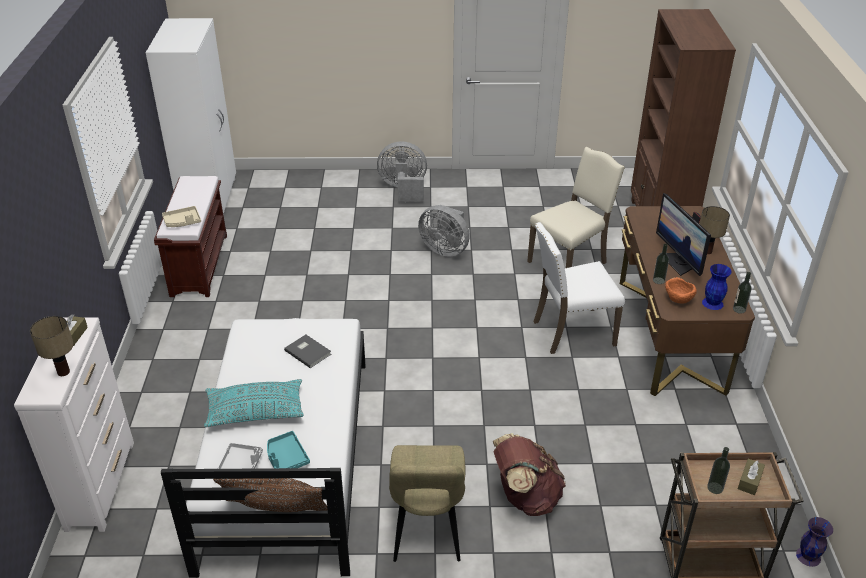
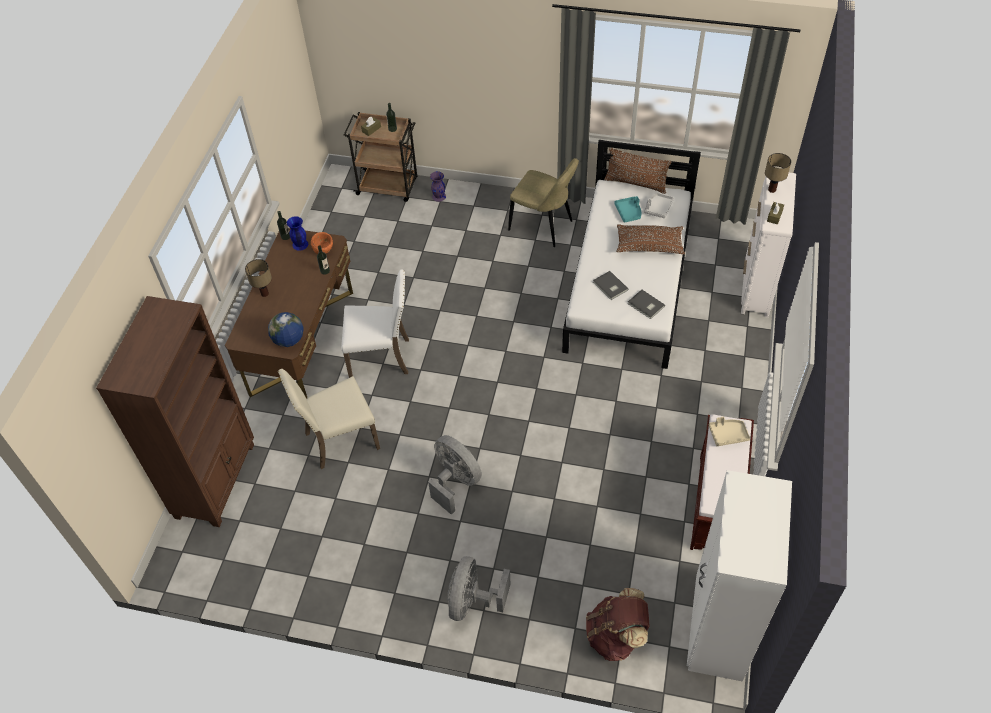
camera: 165 degrees left, 15 degrees up
(255, 411) = (649, 245): turquoise pillow -> brown pillow
(261, 337) = (646, 305): none -> grey book
(404, 190) = (473, 601): grey fan -> grey fan turned 90 degrees clockwise
(427, 531) = (543, 227): beige chair -> beige chair turned 105 degrees clockwise
(525, 497) = (475, 237): brown backpack -> brown backpack (616, 636)
(644, 218) = (289, 340): none -> globe
(678, 262) = (297, 286): monitor -> none
(808, 556) = (330, 183): purple vase -> purple vase (439, 196)

